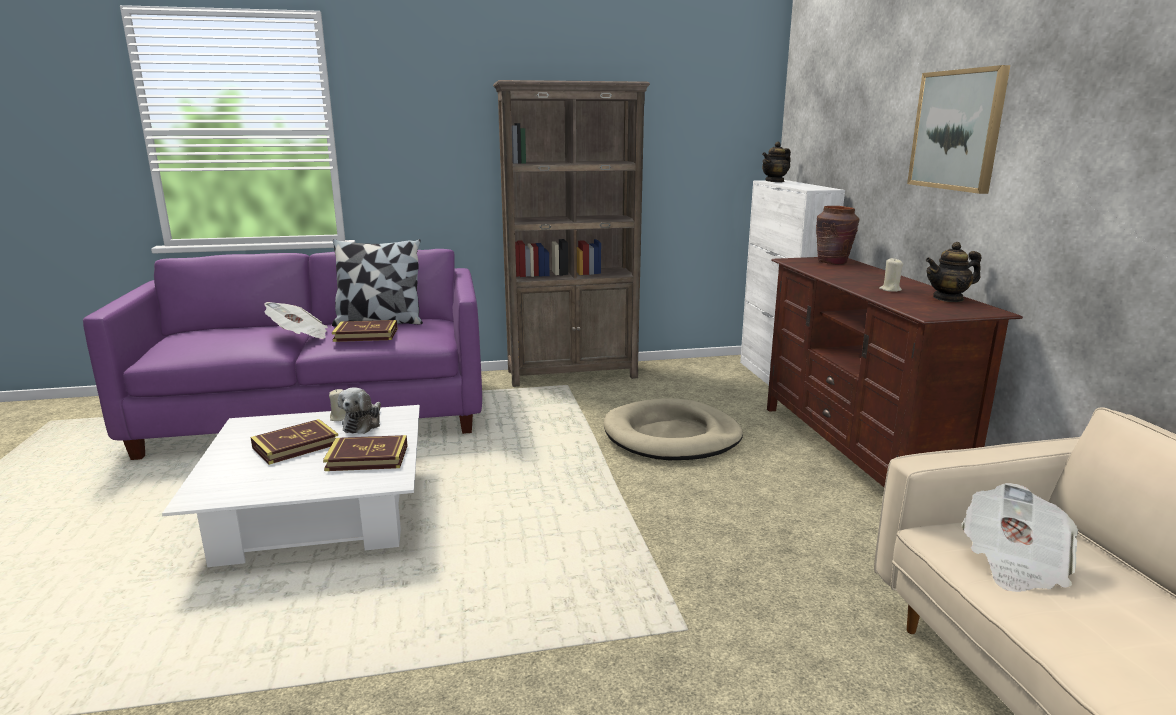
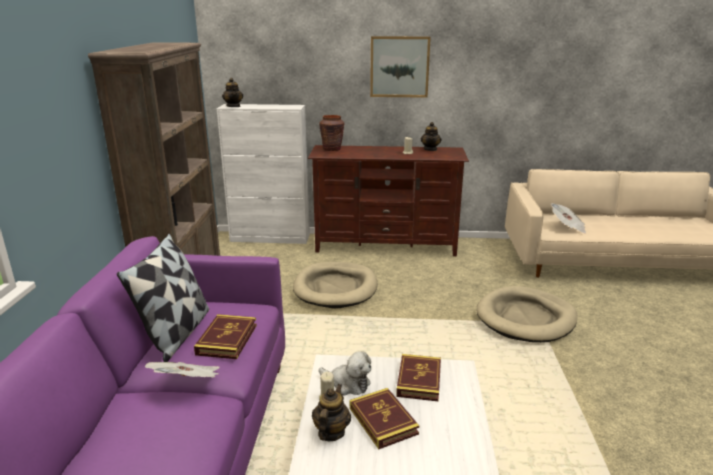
camera: 75 degrees left, 5 degrees up
(284, 426) = (331, 432): none -> teapot
(696, 611) = (526, 318): none -> beige dog bed

